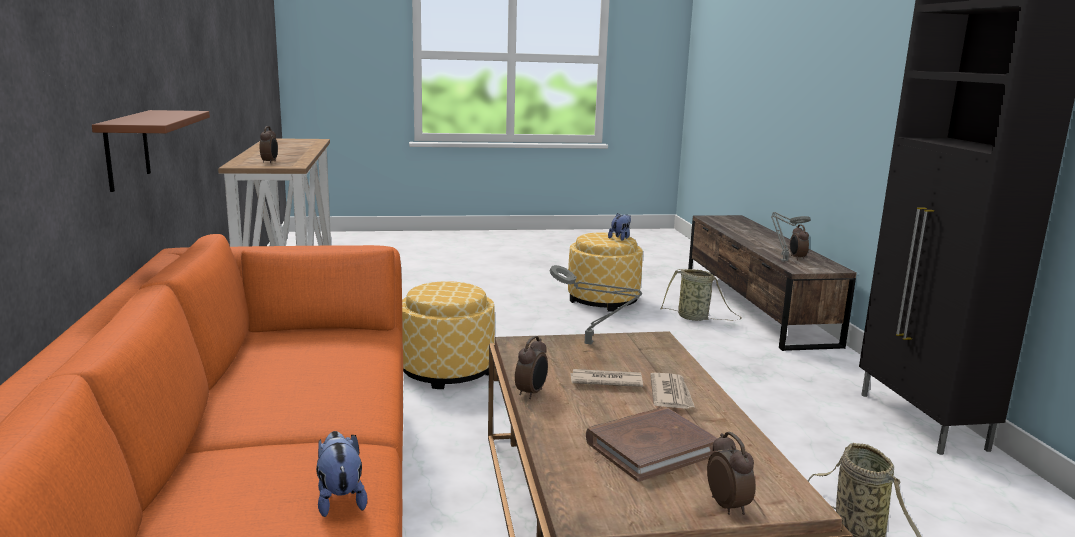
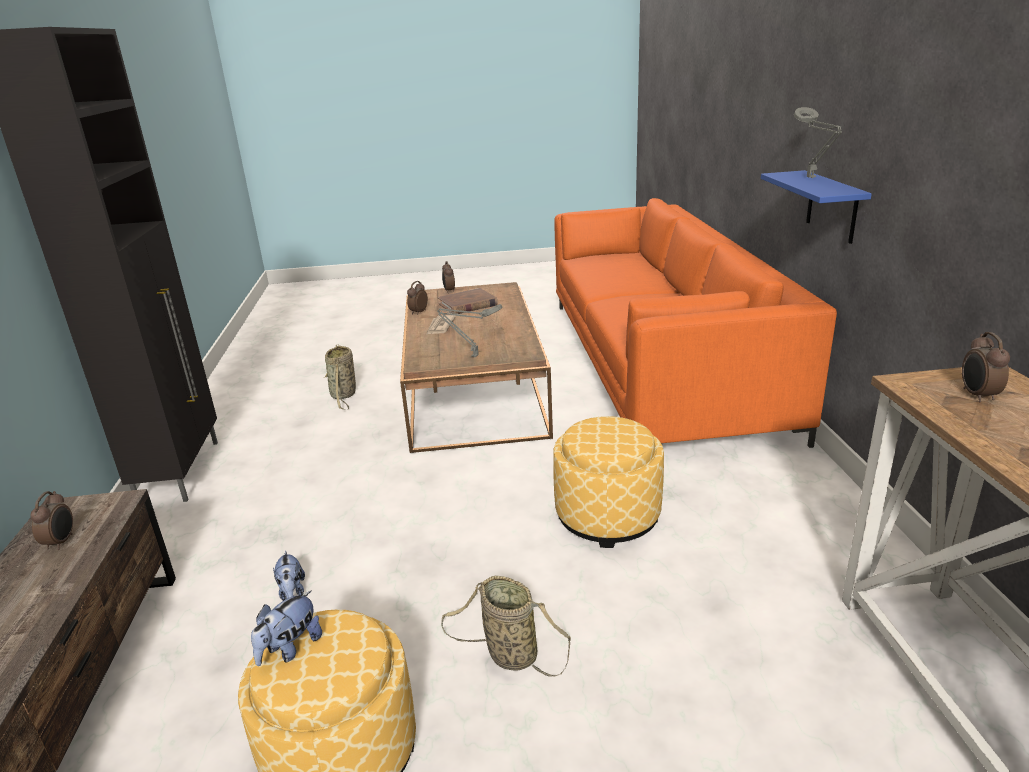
camera: 175 degrees left, 10 degrees up
(127, 149) = (832, 206): brown shelf -> blue shelf
(340, 499) = (595, 278): plush toy -> plush toy (292, 593)
(531, 393) = (521, 323): alarm clock -> alarm clock (418, 312)
(605, 381) = (475, 332): newspaper -> none
(695, 318) = (213, 675): basket -> basket (508, 654)
(783, 260) = (99, 531): grey table lamp -> grey table lamp (812, 178)

